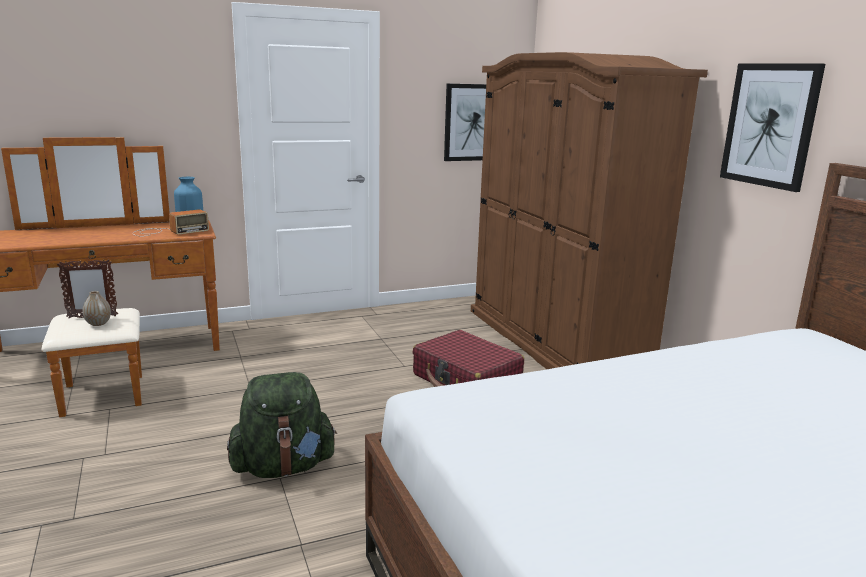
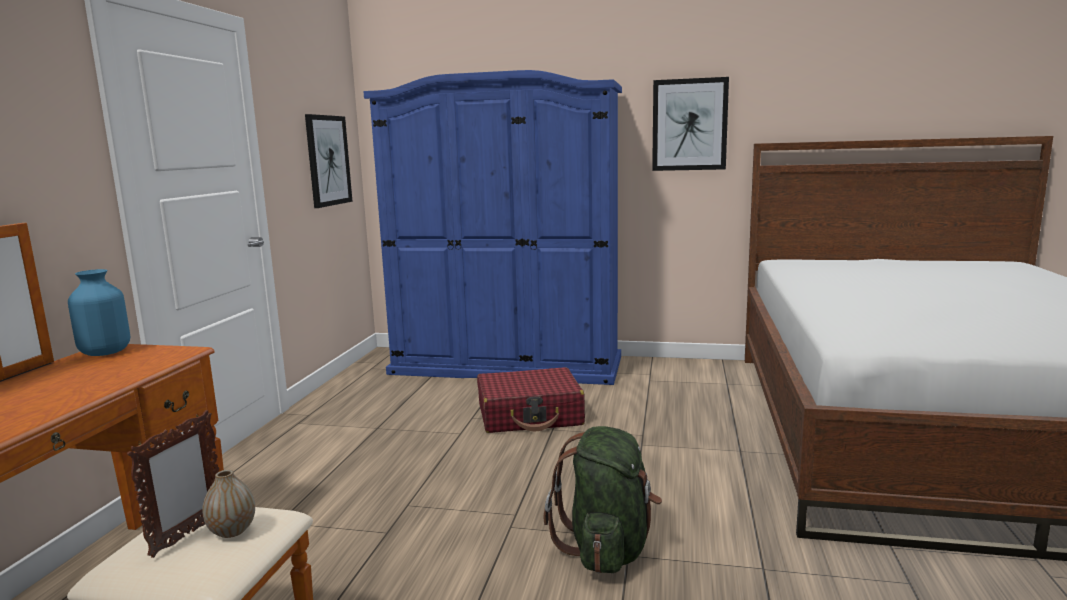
camera: 55 degrees left, 5 degrees down
(168, 231) = (119, 367): radio -> none
(554, 342) = (506, 365): brown wardrobe -> blue wardrobe

